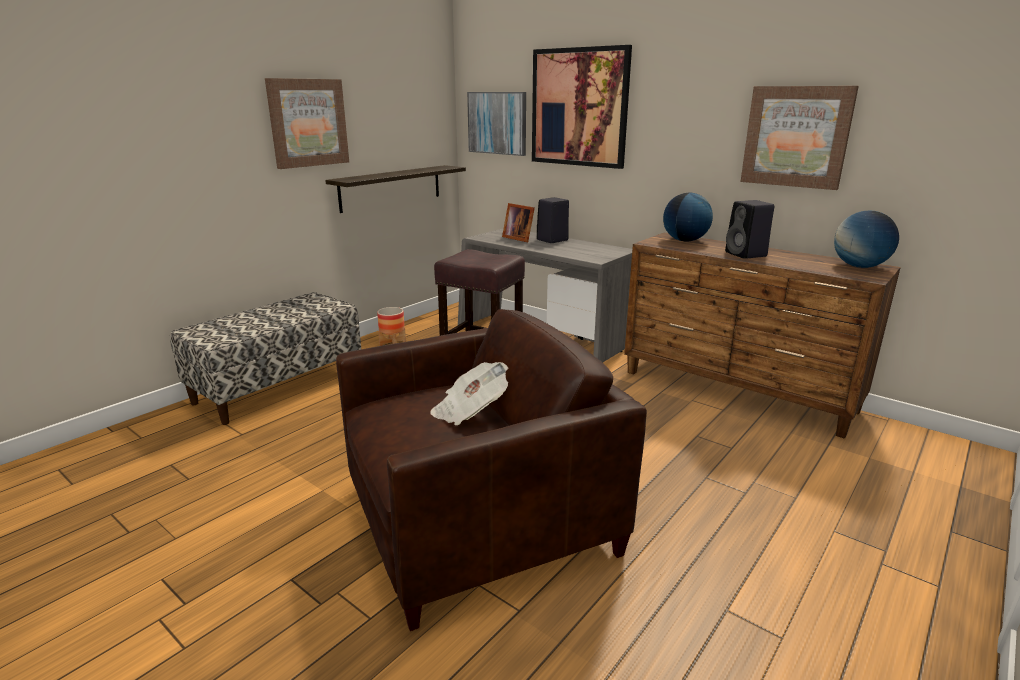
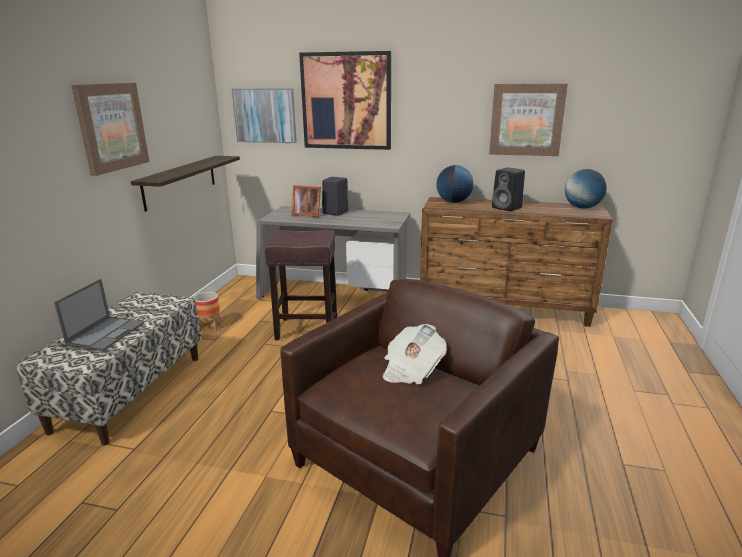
camera: 25 degrees left, 0 degrees up
(255, 321) = (106, 333): none -> laptop

